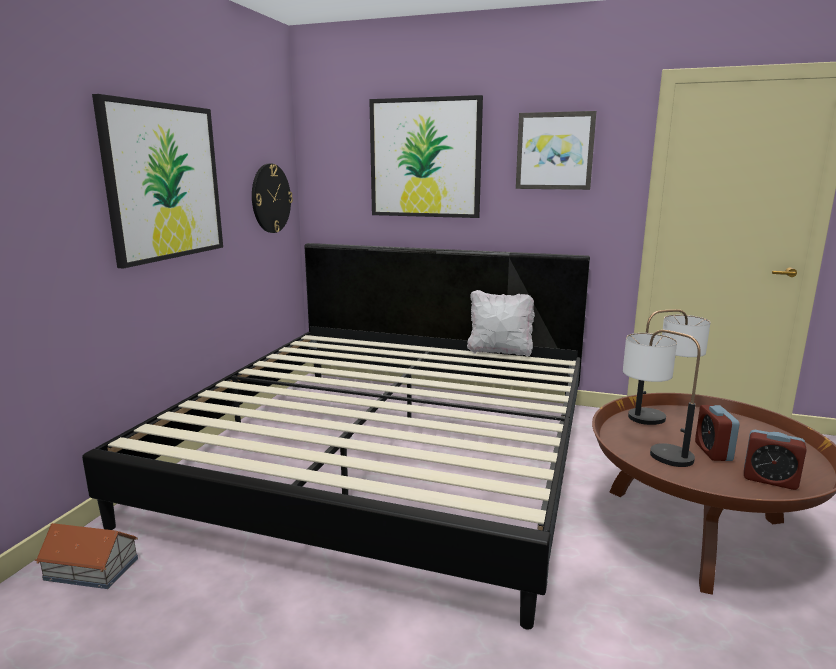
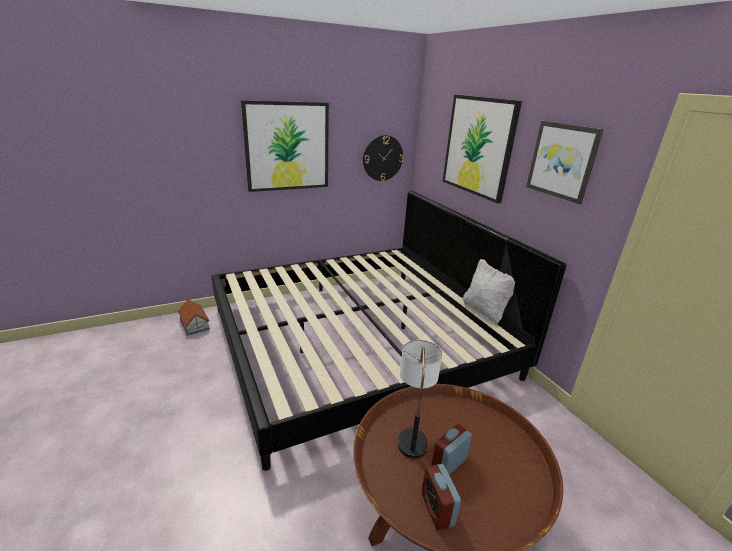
camera: 45 degrees right, 10 degrees up
(662, 416) = (476, 418): table lamp -> none

